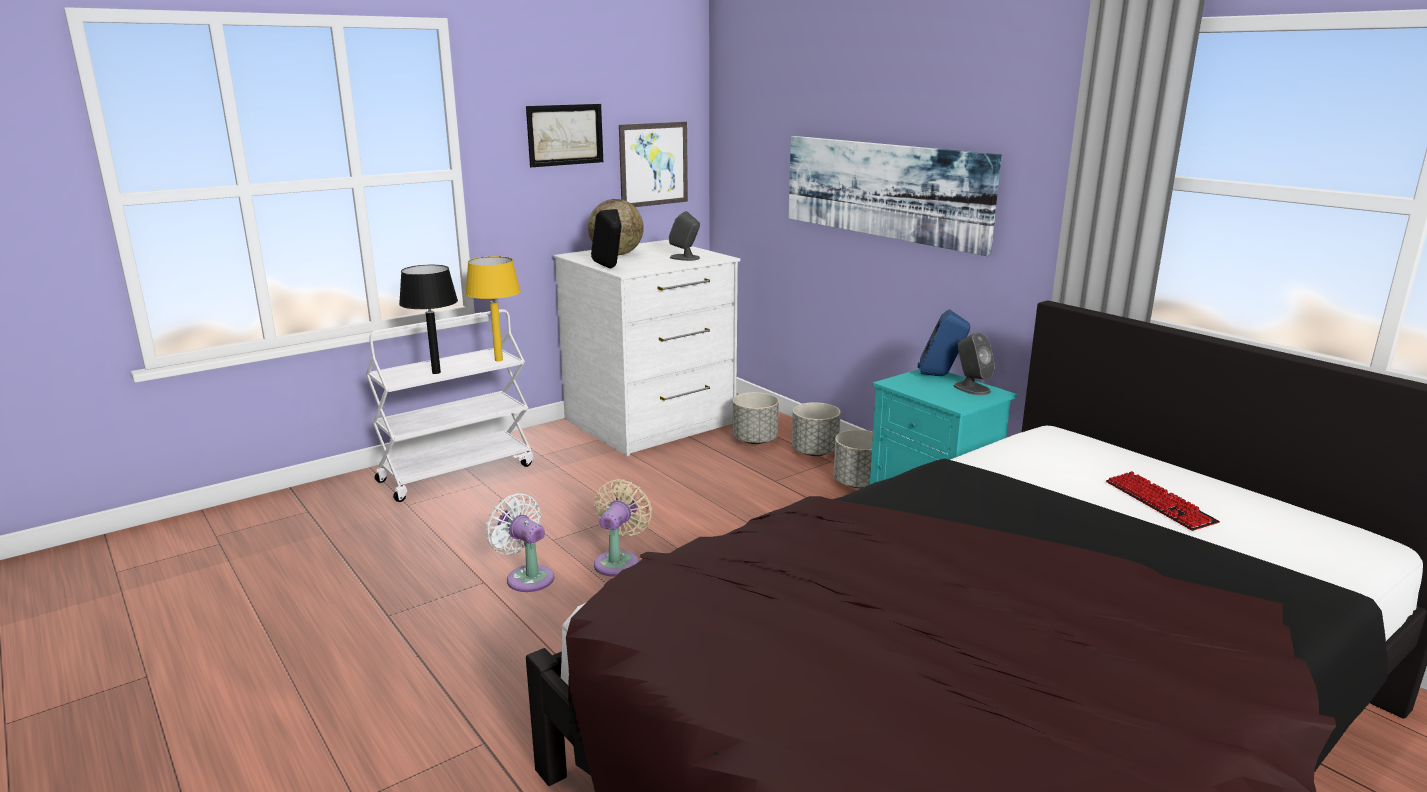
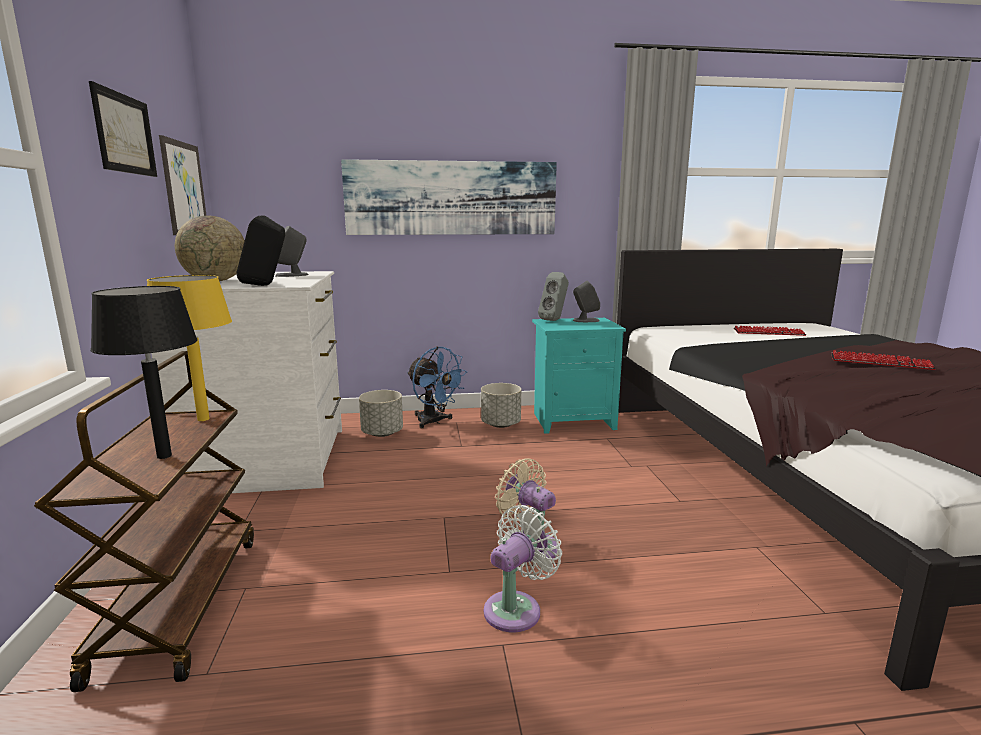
camera: 60 degrees left, 5 degrees down
(457, 472) = (179, 603): white cart -> brown cart
(527, 577) = (516, 608): white fan -> white fan turned 150 degrees clockwise
(815, 452) = (434, 422): grey planter -> blue fan
(941, 376) = (554, 320): blue speaker -> grey speaker
(992, 572) = (880, 363): none -> keyboard

